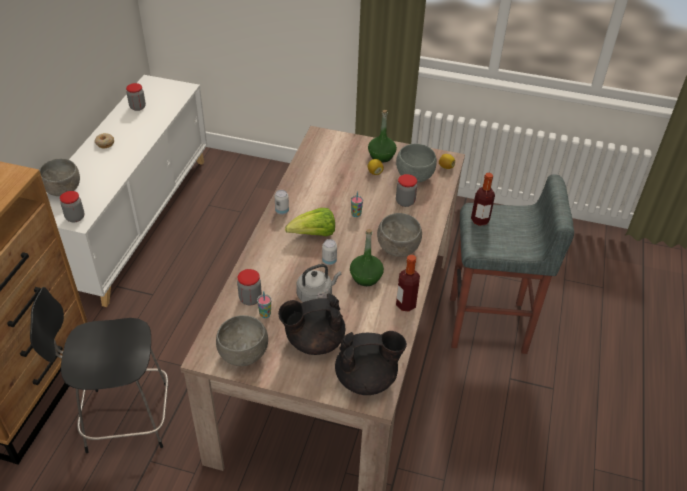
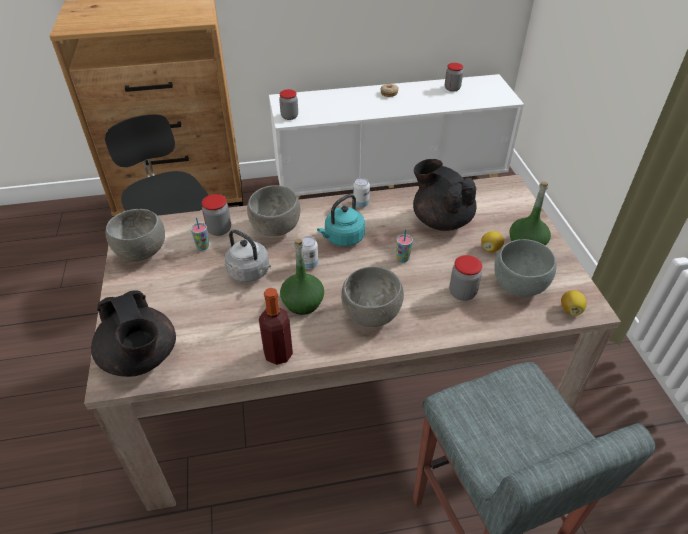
camera: 65 degrees right, 0 degrees up
(62, 190) = (315, 99): grey bowl -> grey bowl (275, 228)
(313, 341) = (181, 294): black teapot -> black teapot (441, 220)
(314, 235) = (342, 238): lettuce -> turquoise kettle
(480, 220) = (509, 388): bottle -> none

